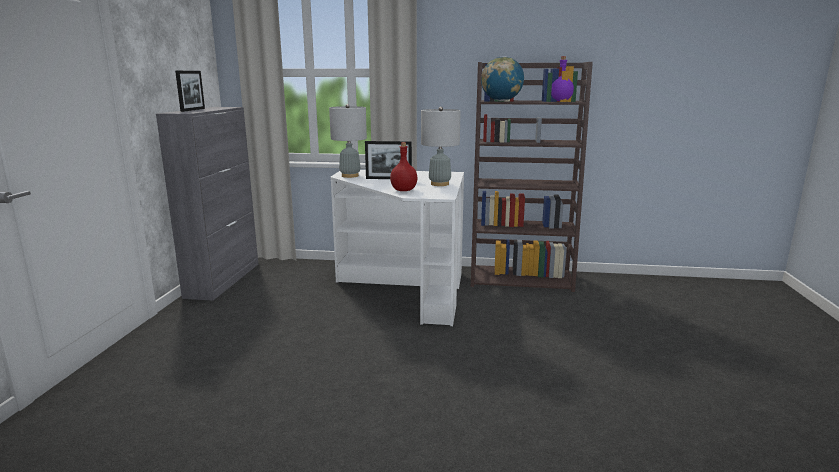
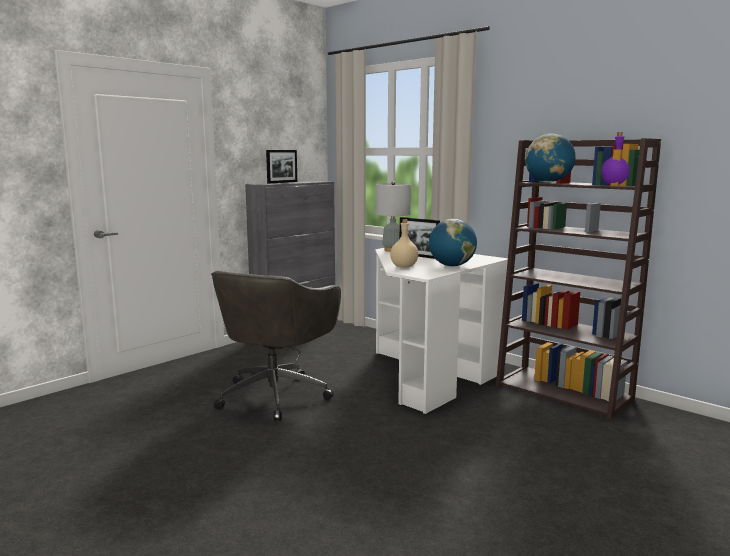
camera: 35 degrees right, 5 degrees down
(295, 350) = (276, 394): none -> grey office chair
(404, 190) = (404, 266): red bottle -> beige bottle
(439, 184) = (451, 266): grey table lamp -> globe

